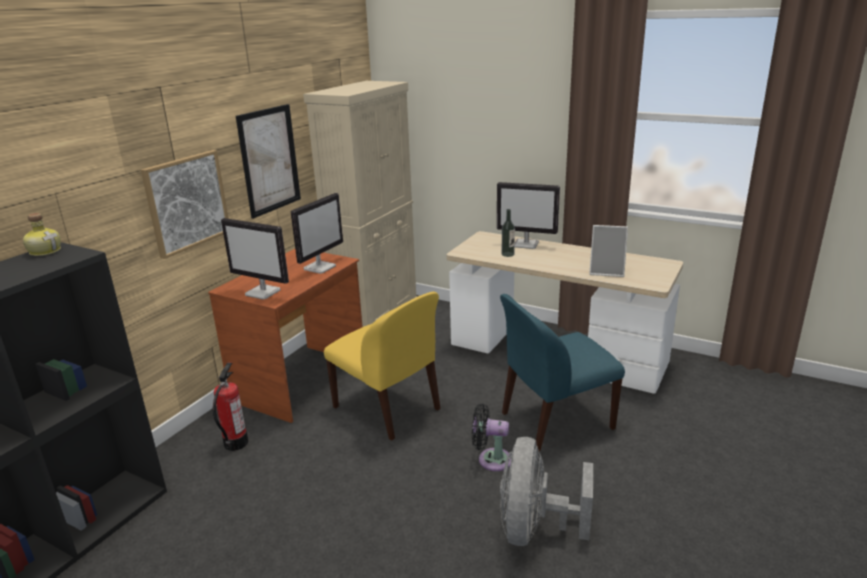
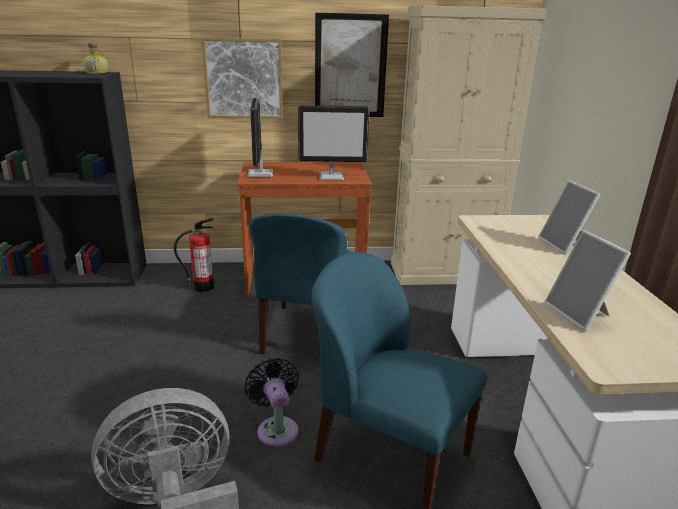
camera: 55 degrees right, 0 degrees up
(388, 409) = (305, 334): yellow chair -> blue chair
(507, 254) = (514, 242): bottle -> none
(526, 244) = (564, 245): monitor -> picture frame

